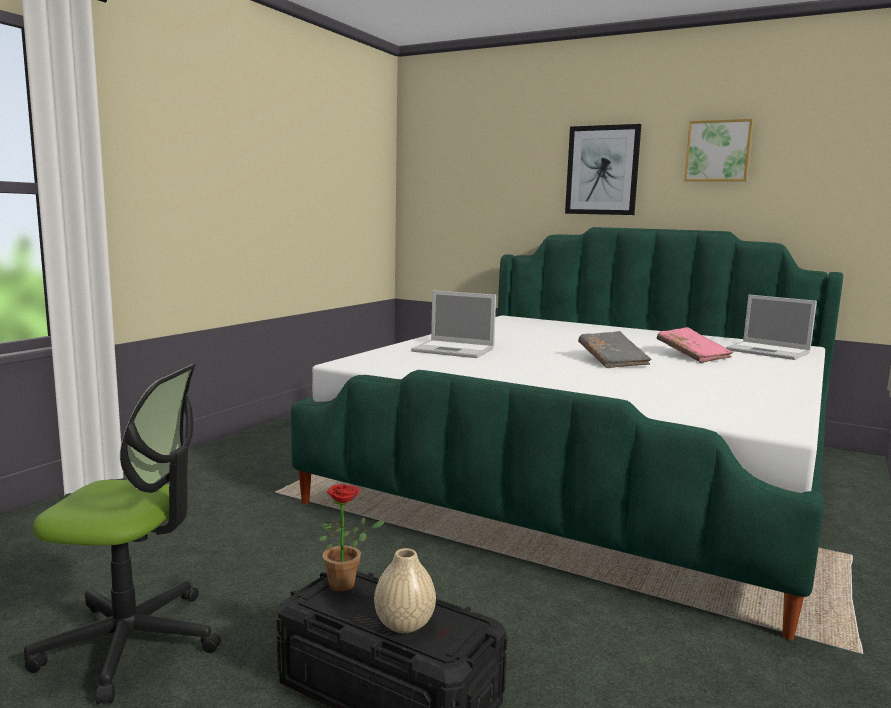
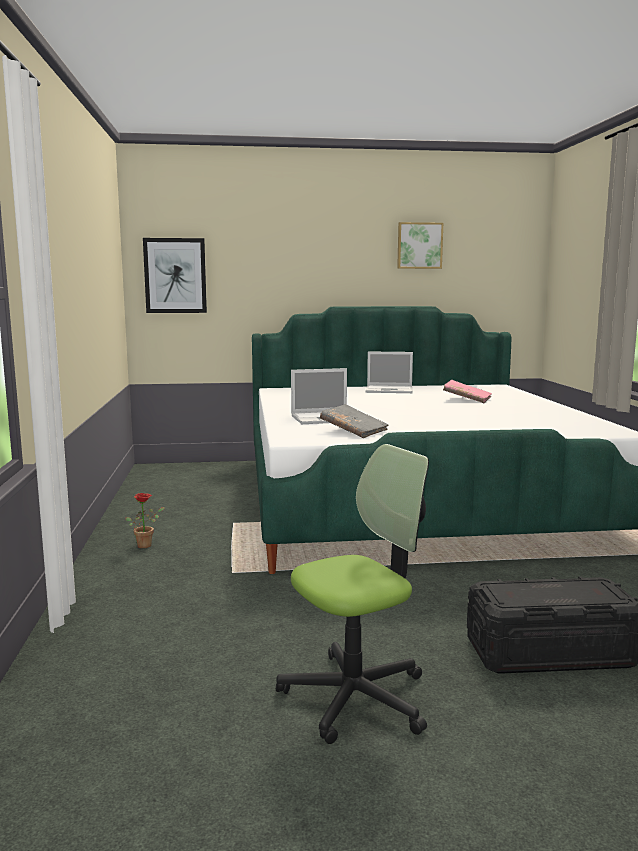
camera: 35 degrees left, 0 degrees up
(347, 584) = (505, 587): potted plant -> potted plant (147, 545)
(404, 623) = (574, 594): beige vase -> none
(602, 170) = (331, 259): picture -> picture (175, 275)
(612, 361) = (439, 410): grey book -> grey book (353, 431)
(769, 351) = (492, 391): laptop -> laptop (390, 390)

